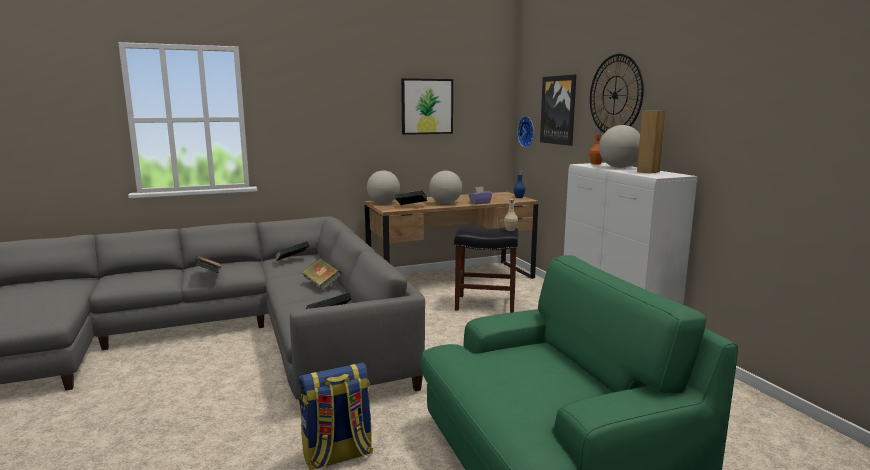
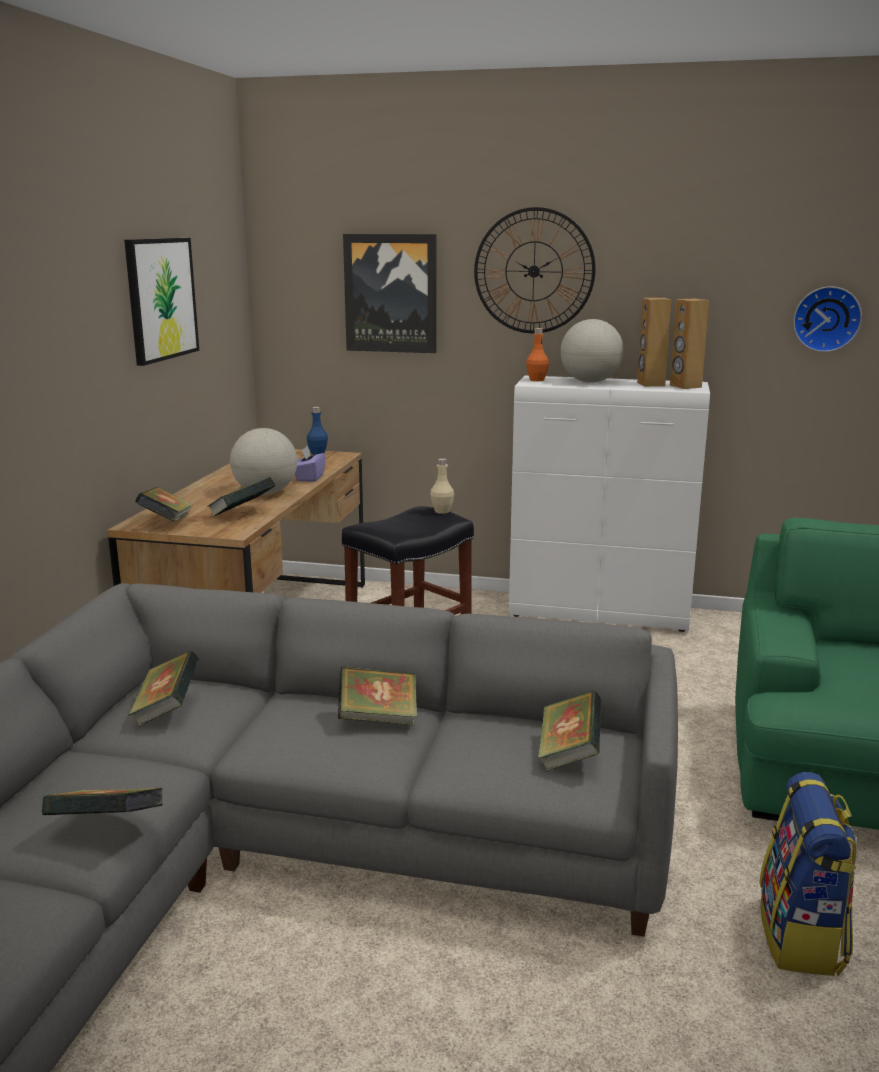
camera: 55 degrees left, 5 degrees up
(383, 203) = (166, 523): globe -> book
(527, 131) = (300, 332): wall clock -> wall clock (826, 319)
(662, 175) = (685, 386): none -> brown speaker

